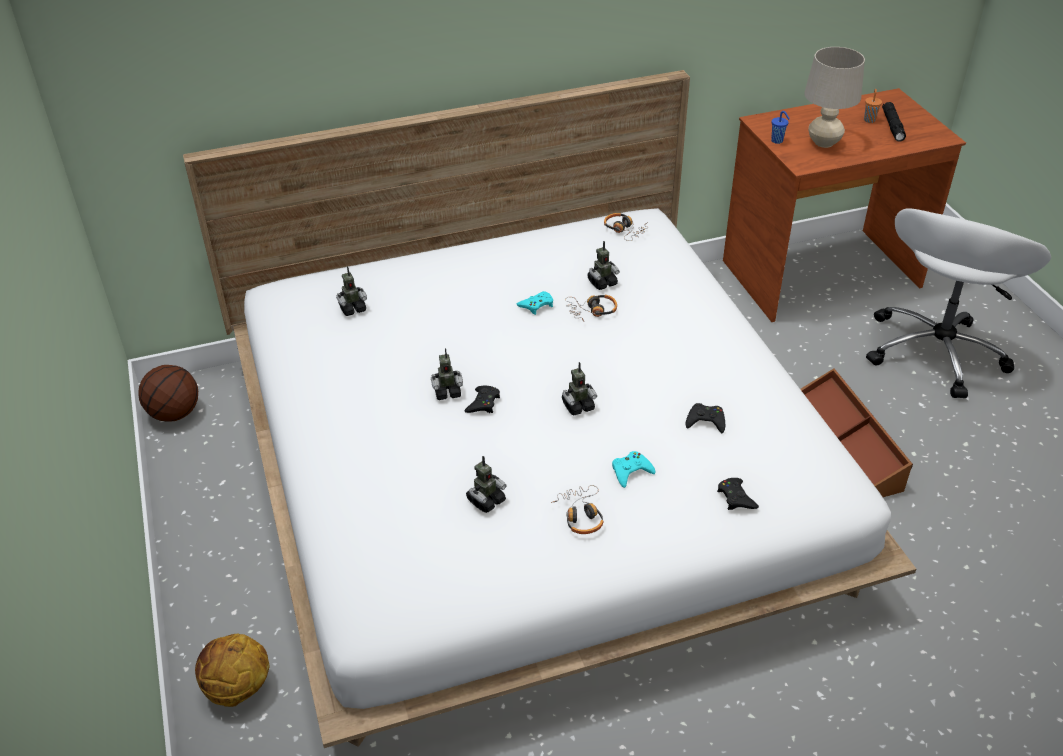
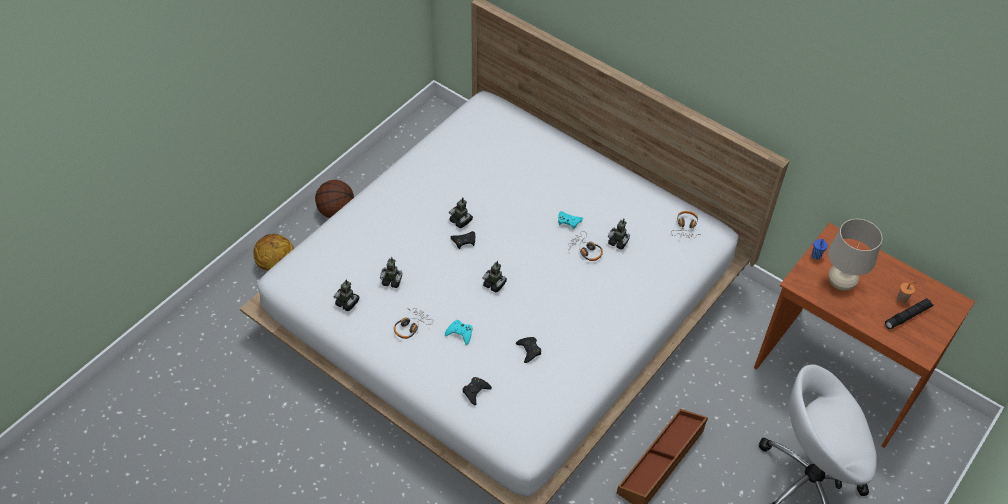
camera: 55 degrees right, 10 degrees up
(174, 414) = (424, 125): basketball -> basketball (336, 211)
(352, 308) = (496, 142): toy robot -> toy robot (347, 302)

